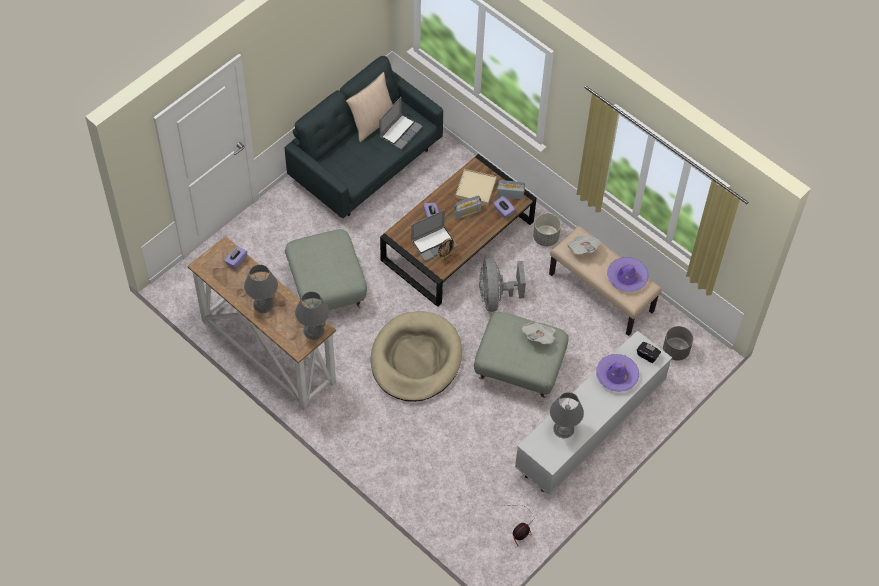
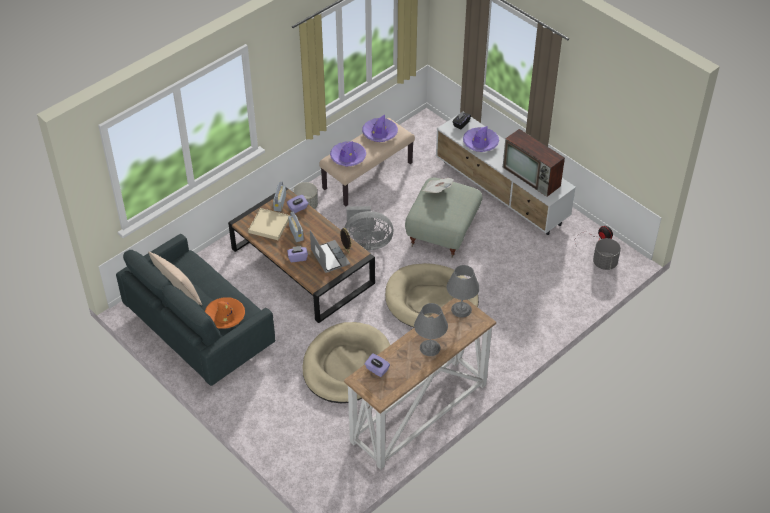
camera: 85 degrees left, 10 degrees down
(326, 287) = (347, 366): grey ottoman -> beige dog bed
(346, 161) = (225, 316): none -> orange hat
(400, 131) = (194, 273): laptop -> none
(563, 429) = (532, 177): grey table lamp -> television
(582, 249) = (348, 157): newspaper -> purple hat
(675, 350) = (427, 137): grey planter -> grey planter (604, 263)

